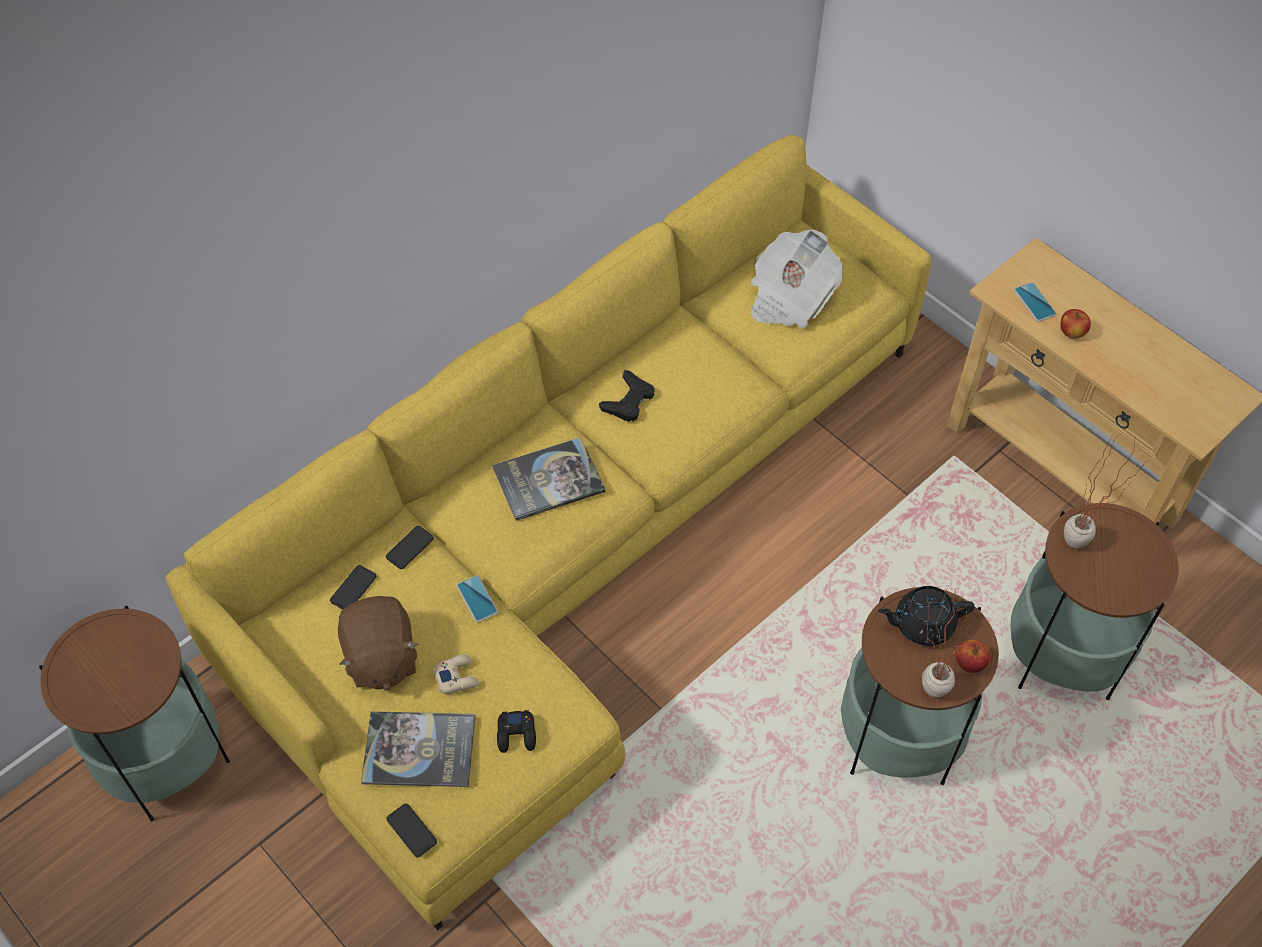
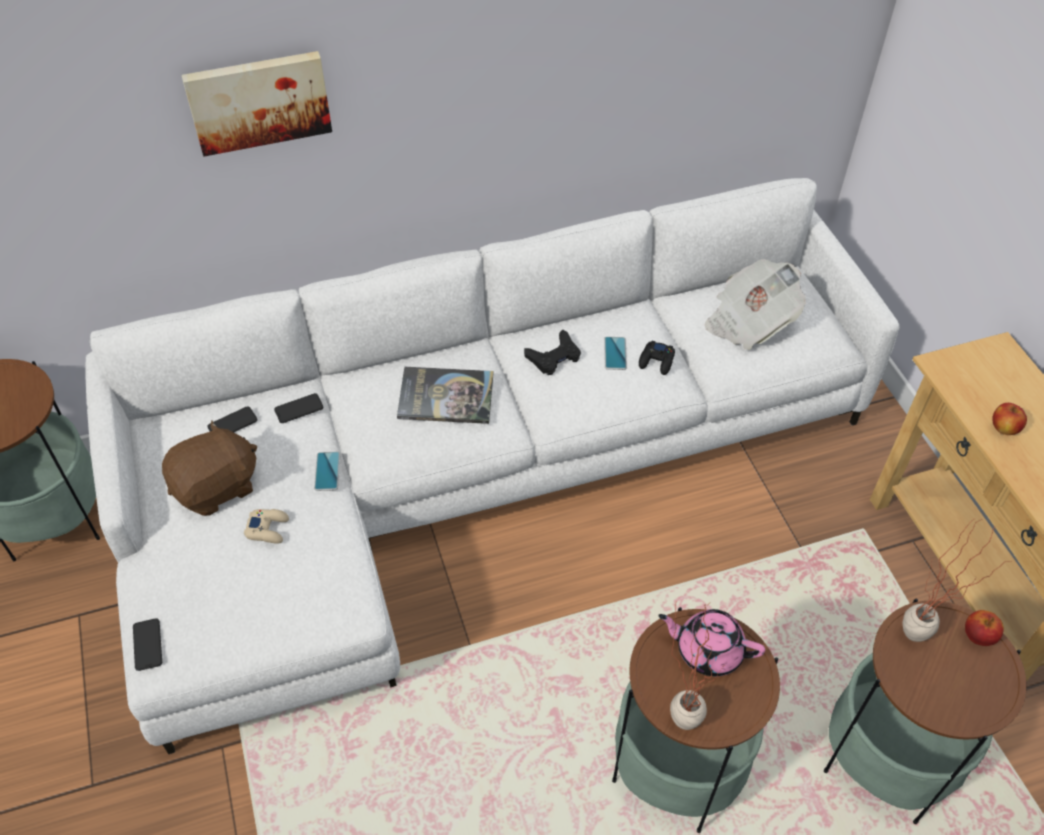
camera: 25 degrees right, 5 degrees down
(310, 262) = (258, 101): none -> picture
(380, 658) = (217, 487): brown plush toy -> brown plush toy turned 135 degrees counterclockwise
(419, 750) = (198, 577): book -> none
(517, 734) = (287, 599): black game controller -> black game controller (657, 361)
(568, 545) = (469, 475): yellow sofa -> white sofa
(922, 623) = (708, 650): black teapot -> pink teapot
(969, 663) = (737, 710): apple -> apple (978, 636)
(1034, 302) = (977, 388): phone -> phone (615, 353)

